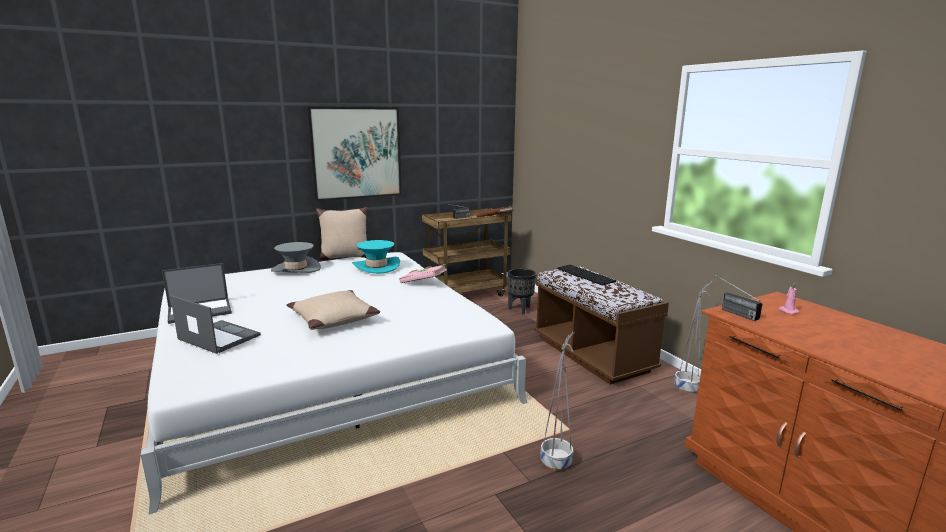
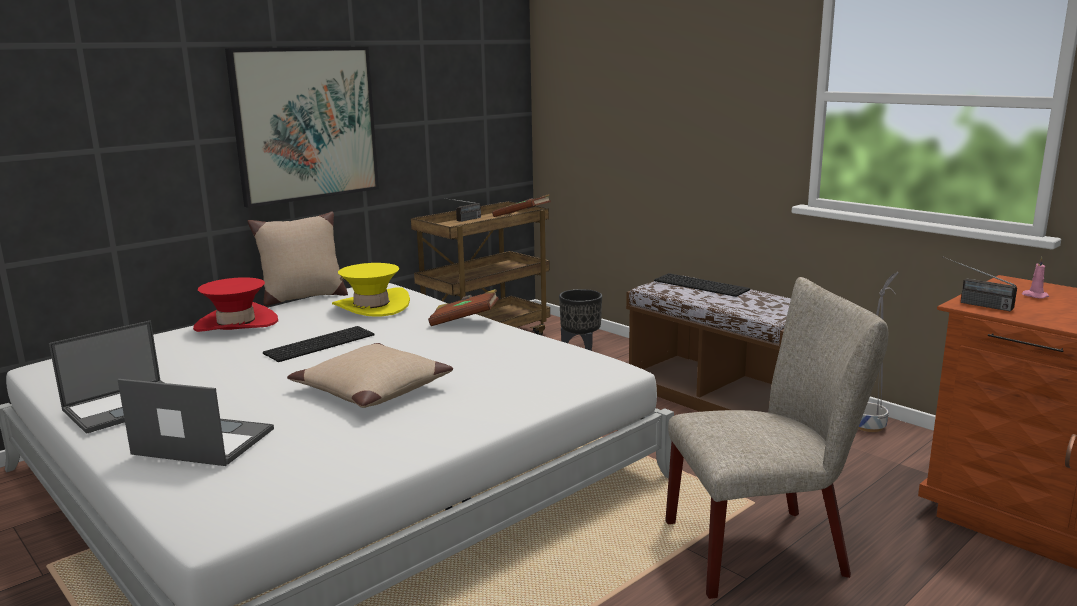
camera: 15 degrees left, 0 degrees up
(296, 269) = (236, 324): grey hat -> red hat
(330, 286) = (320, 343): none -> keyboard
(376, 267) = (371, 306): turquoise hat -> yellow hat
(423, 282) = (464, 321): pink book -> brown book
(556, 462) = (766, 548): grey planter -> beige chair

